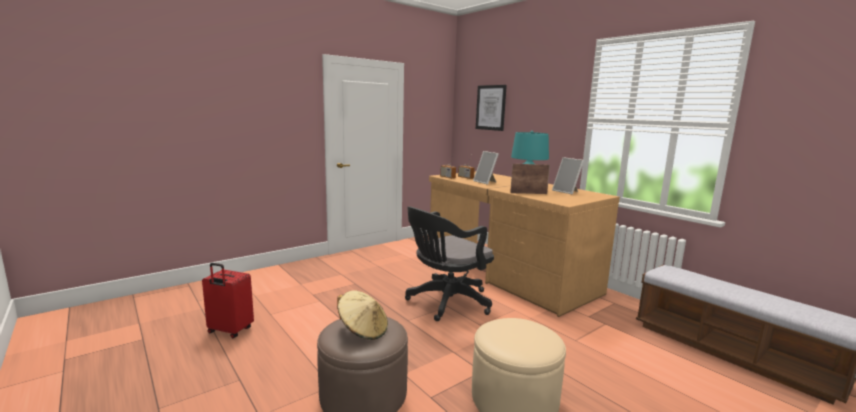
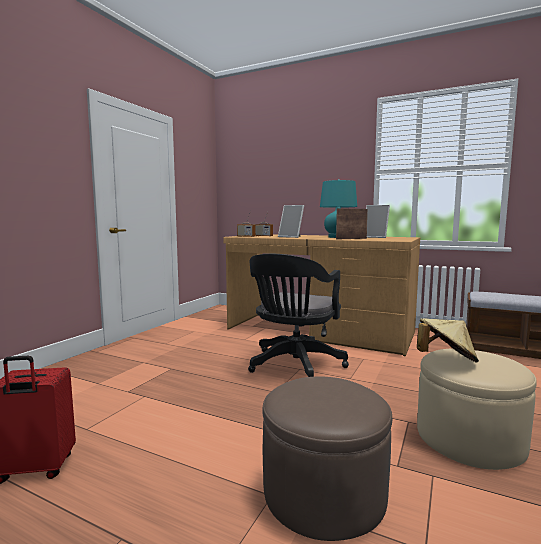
camera: 25 degrees left, 5 degrees down
(363, 330) = (326, 396): beige hat -> beige hat (446, 359)
(491, 107) = (264, 170): picture -> none

